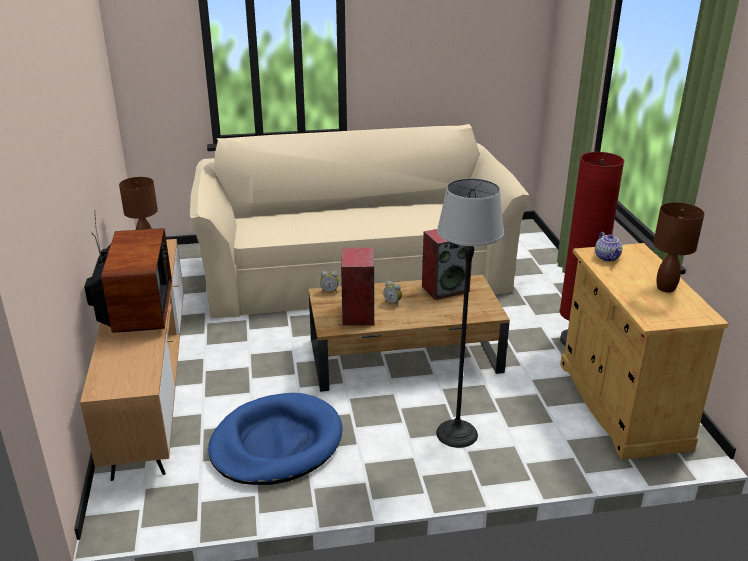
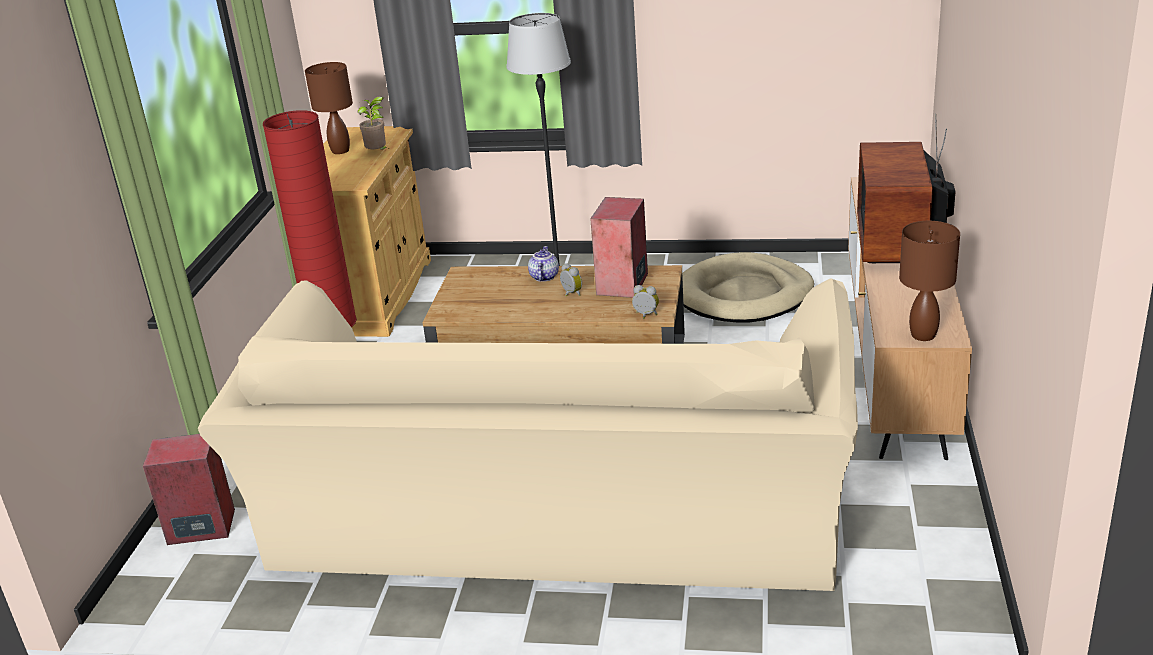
camera: 160 degrees left, 0 degrees up
(276, 443) = (744, 295): blue dog bed -> beige dog bed
(445, 288) = (490, 306): speaker -> speaker (200, 527)
(607, 257) = (347, 178): teapot -> teapot (543, 277)
(622, 287) = (378, 153): none -> potted plant

